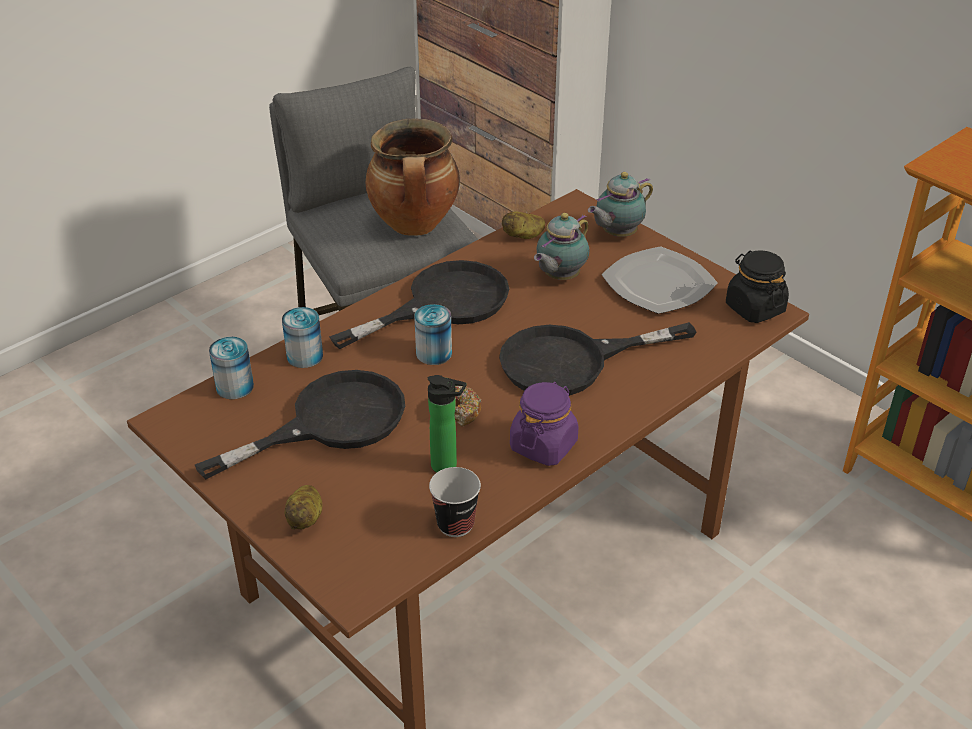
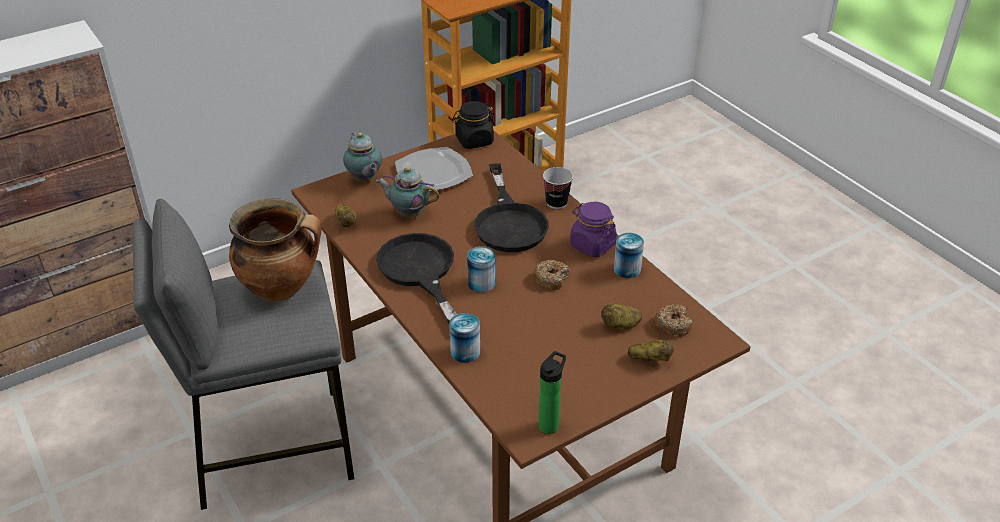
camera: 80 degrees left, 0 degrees up
(234, 387) = (494, 394): can -> can (627, 269)
(330, 422) = (549, 342): black frying pan -> none
(372, 486) = (620, 325): none -> potato
(381, 540) = (672, 325): none -> donut
(447, 466) = (606, 288): bottle -> bottle (550, 424)
(455, 524) = (661, 291): cup -> cup (556, 202)
(559, 277) = (408, 213): teapot -> teapot turned 150 degrees clockwise

